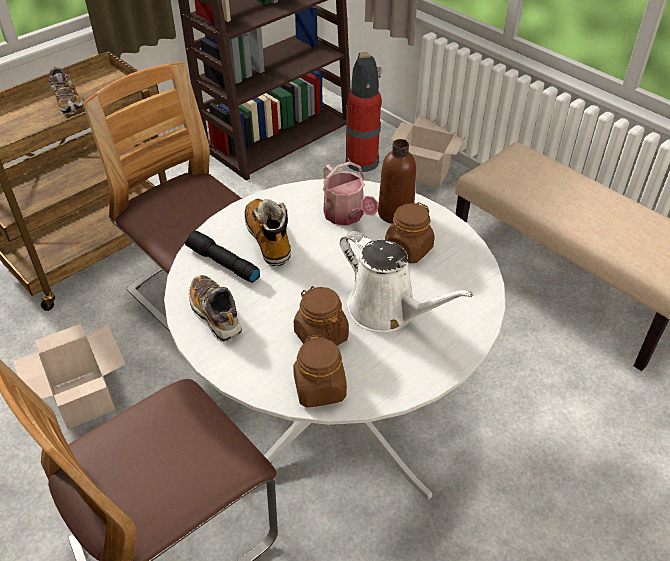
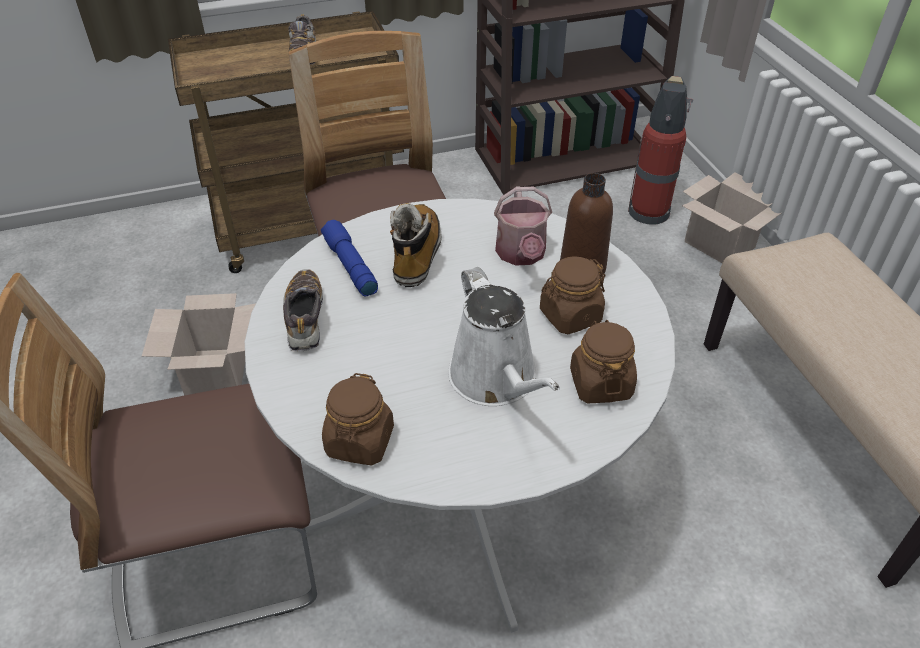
camera: 25 degrees right, 0 degrees up
(222, 263) = (349, 265): black flashlight -> blue flashlight
(320, 335) = (401, 381): brown jar -> brown jar (600, 383)

